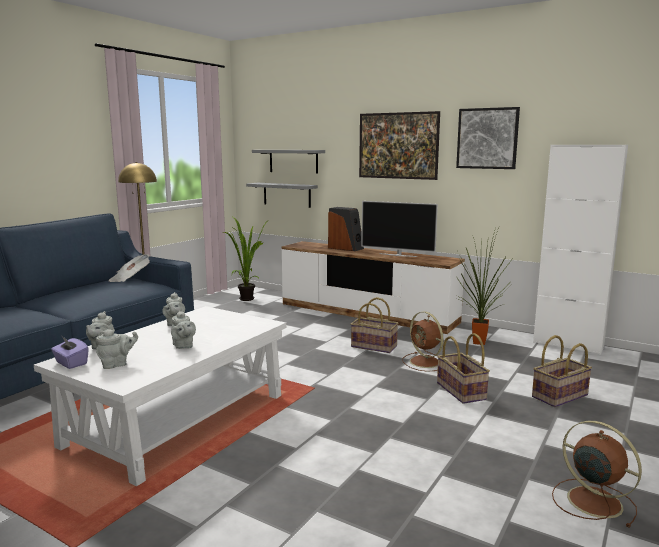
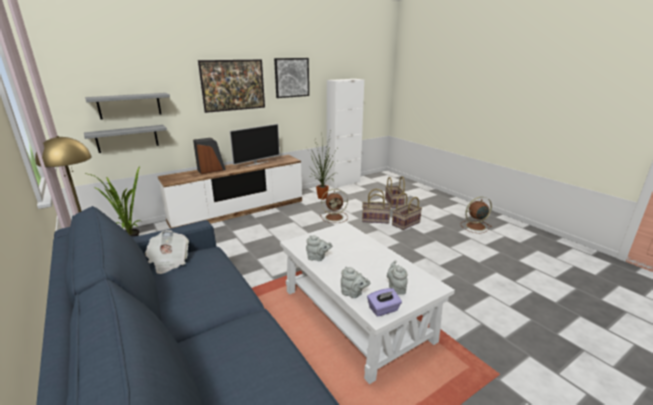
camera: 65 degrees left, 10 degrees up
(183, 346) = (372, 260): grey teapot -> none
(374, 346) = (298, 223): basket -> basket (405, 223)

